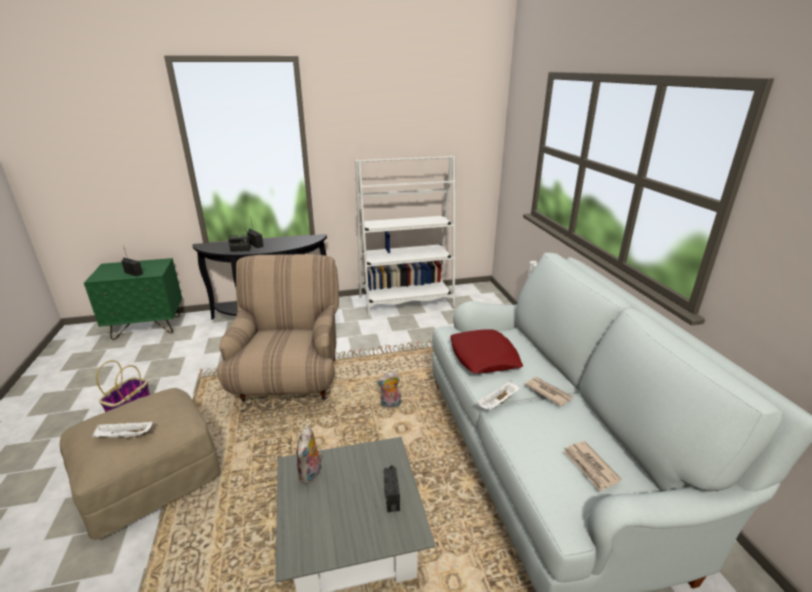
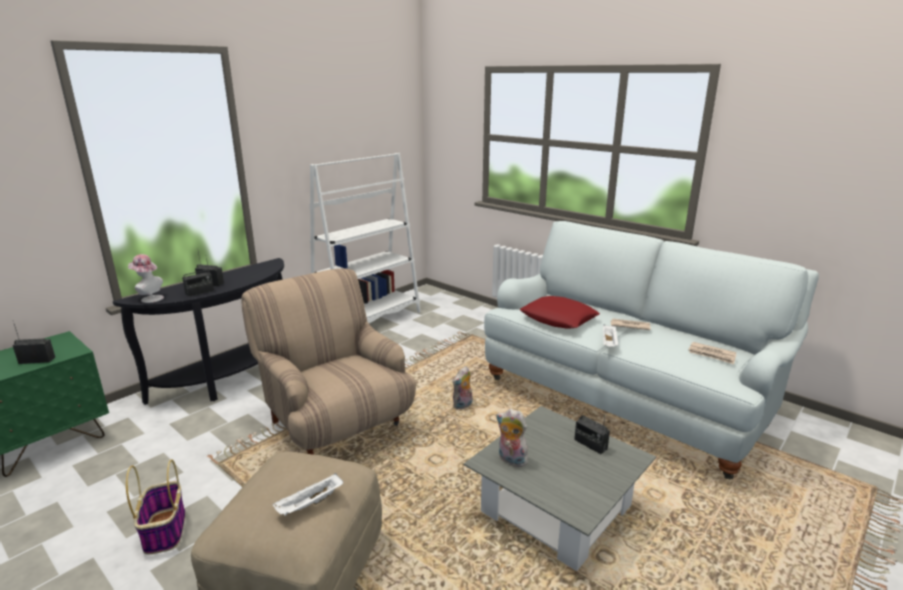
camera: 35 degrees left, 5 degrees down
(210, 247) = (149, 298): none -> hat
(311, 474) = (510, 460): plush toy -> plush toy turned 150 degrees clockwise

